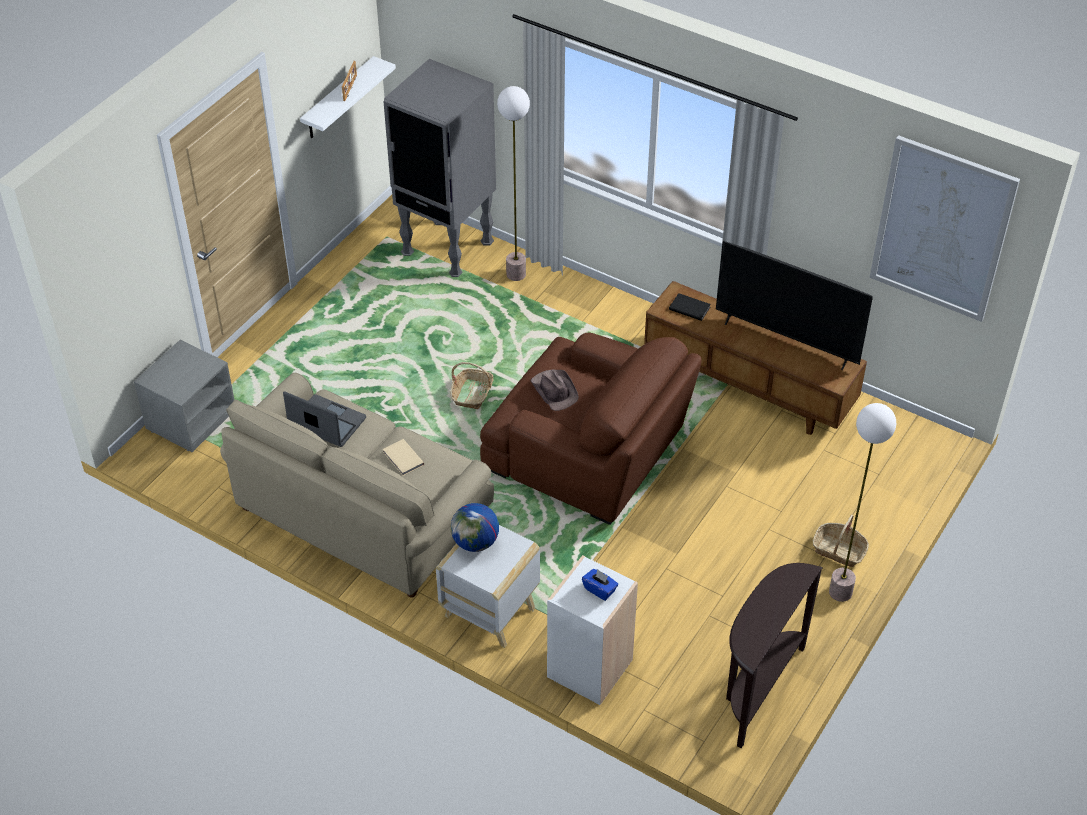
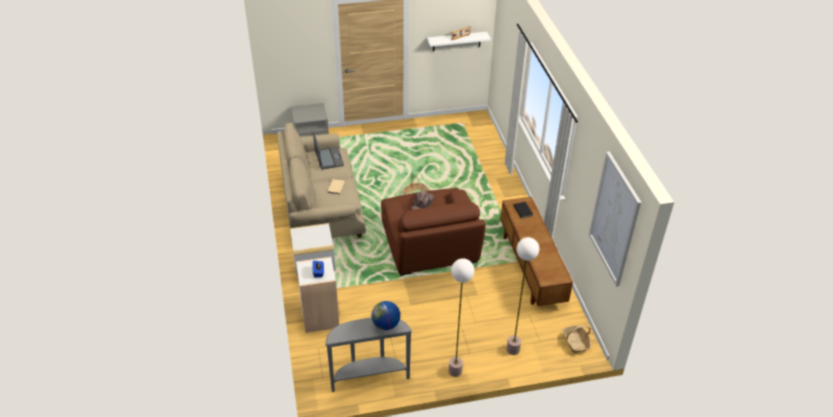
camera: 45 degrees right, 5 degrees down
(447, 248) = (480, 140): grey cabinet -> none
(475, 542) = (313, 230): globe -> globe (386, 325)
(516, 274) = (493, 165): floor lamp -> floor lamp (513, 350)
(757, 689) = (369, 377): brown console table -> grey console table
(786, 341) = (547, 250): television -> none
(839, 550) = (478, 356): basket -> basket (575, 342)

